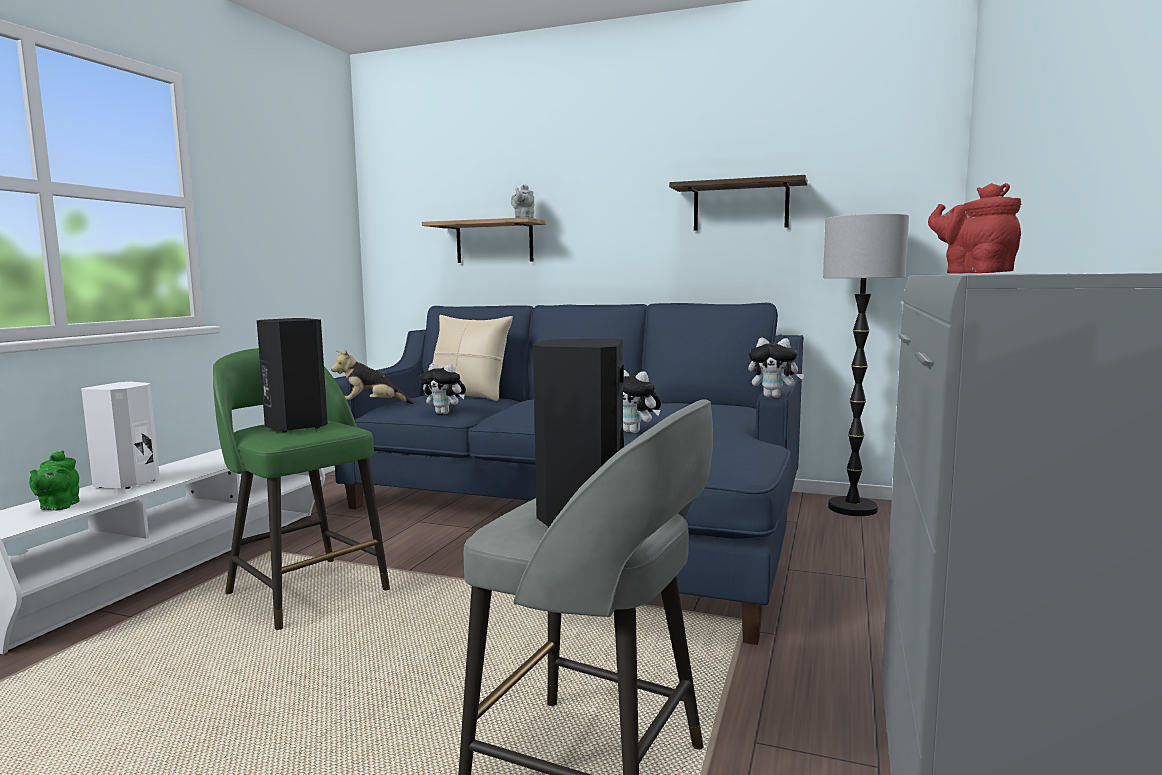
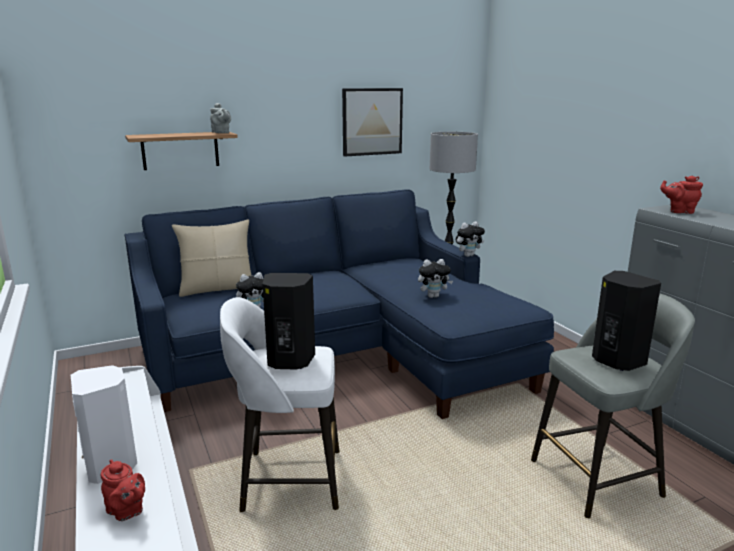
camera: 45 degrees left, 10 degrees up
(58, 506) = (126, 511): green teapot -> red teapot
(305, 590) = (288, 479): green stool -> white stool
(372, 406) = (184, 320): plush toy -> none
(740, 206) = (372, 121): shelf -> picture

